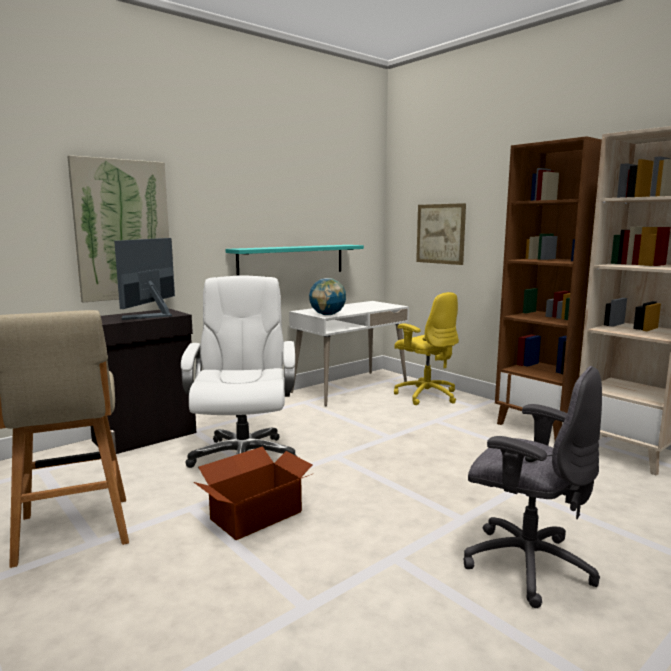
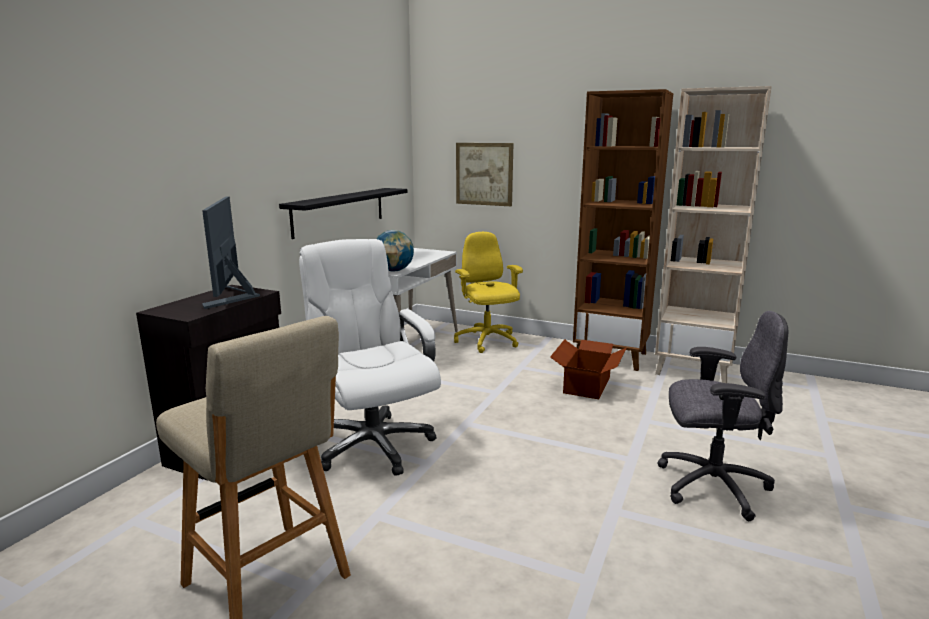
camera: 25 degrees left, 5 degrees up
(122, 230) = (172, 190): picture -> none
(255, 515) = (452, 505): cardboard box -> cardboard box (586, 385)
(292, 260) = (340, 211): turquoise shelf -> black shelf
(426, 395) = (487, 341): yellow office chair -> yellow office chair turned 135 degrees counterclockwise

